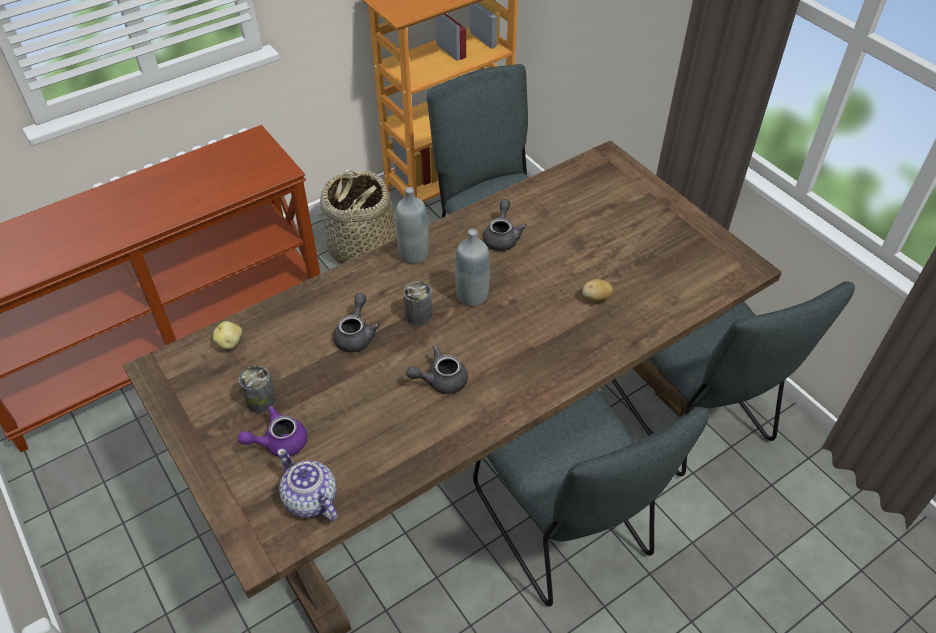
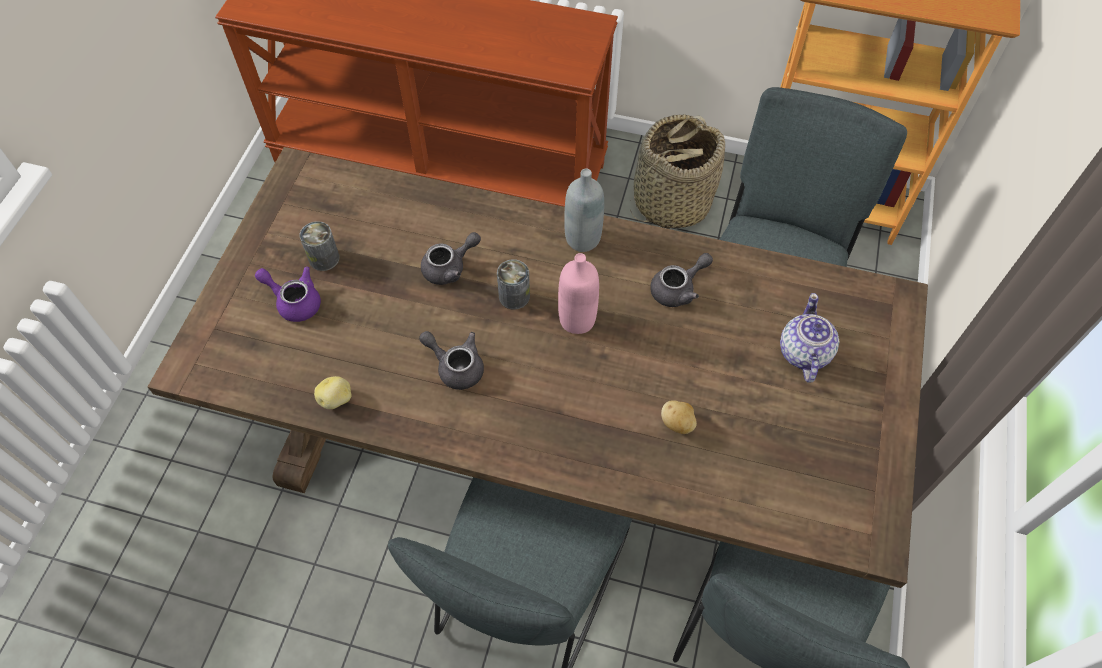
camera: 50 degrees right, 10 degrees up
(230, 343) = (363, 192): potato -> potato (336, 399)
(310, 500) = (257, 366): teapot -> teapot (803, 353)
(472, 296) = (577, 320): grey bottle -> pink bottle

